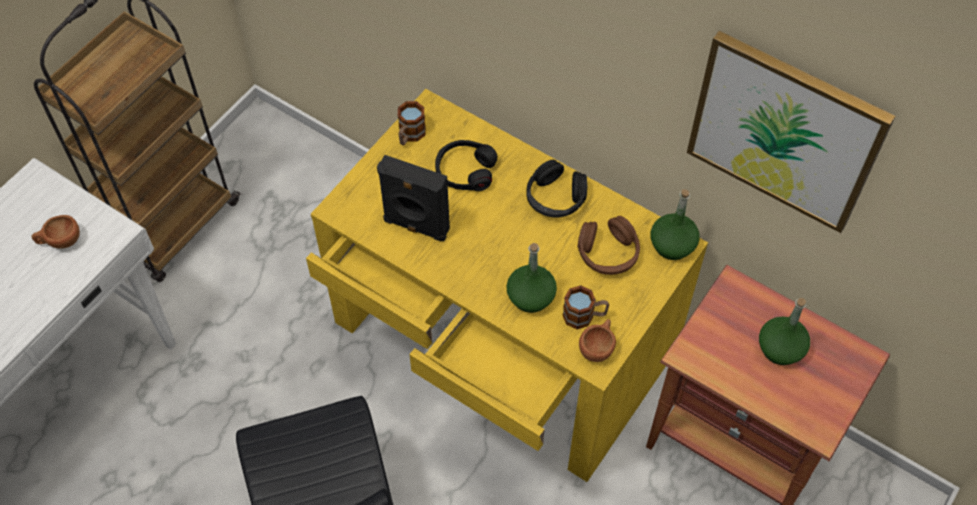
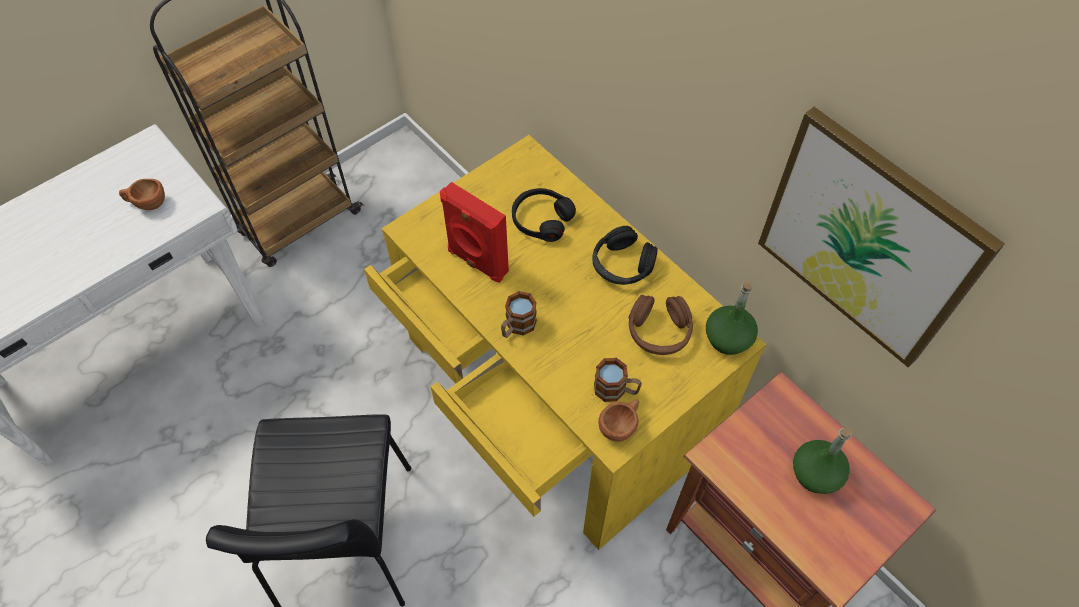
camera: 15 degrees right, 0 degrees up
(410, 135) = (499, 175): mug -> mug (517, 327)
(415, 226) = (476, 262): black speaker -> red speaker
(531, 297) = (567, 357): green bottle -> none

